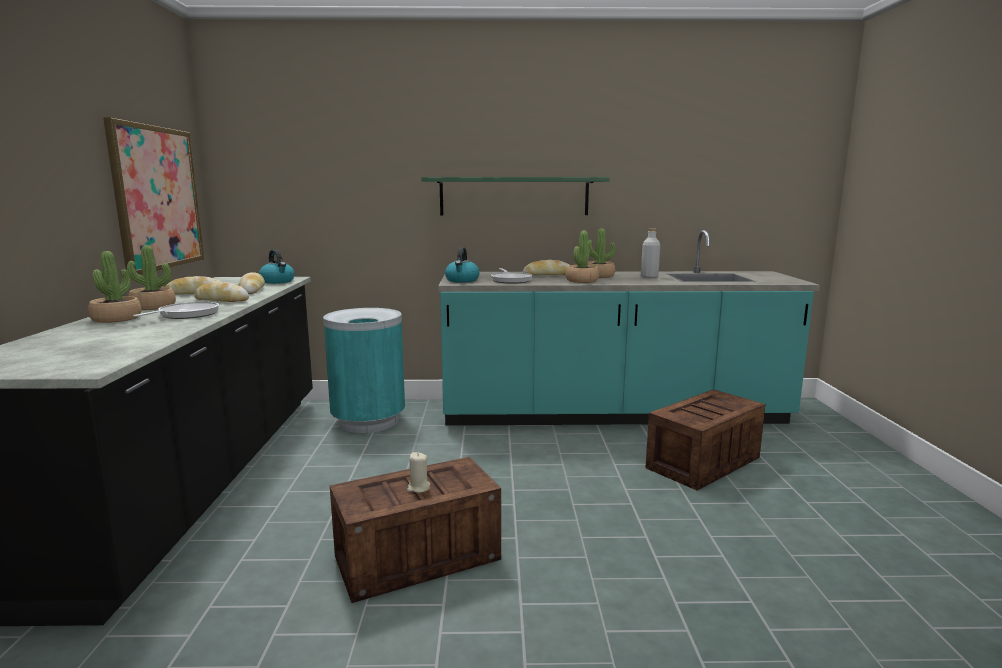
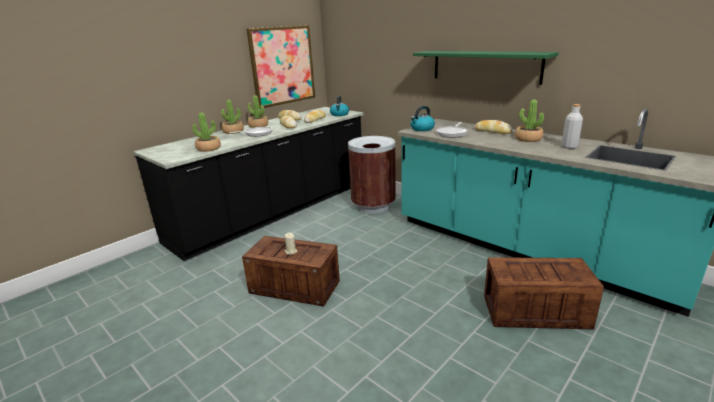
camera: 45 degrees right, 10 degrees up
(368, 421) = (373, 205): turquoise trash can -> brown trash can
(582, 280) = (499, 142): potted plant -> potted plant (209, 148)

